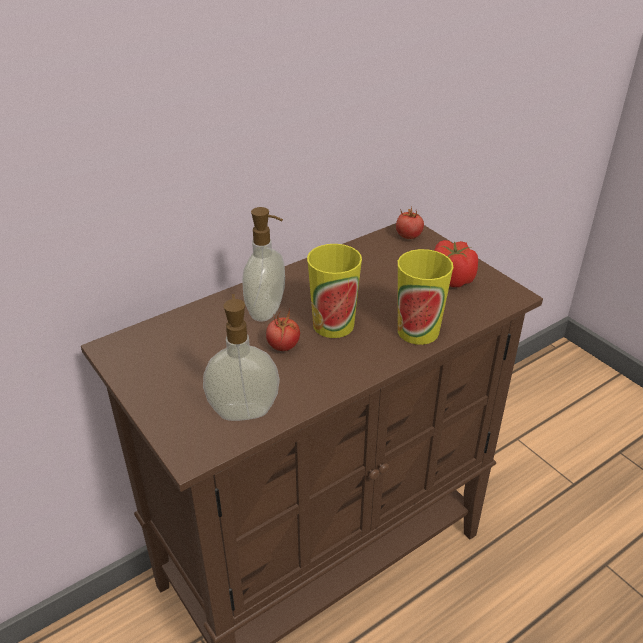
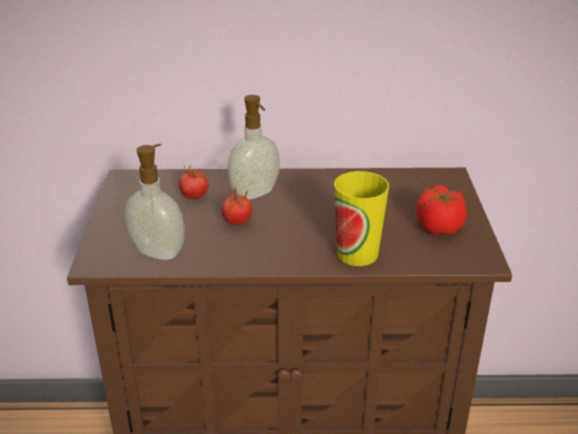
camera: 35 degrees right, 5 degrees down
(333, 325) = (293, 222): cup -> none
(409, 236) = (442, 181): tomato -> tomato (194, 196)

